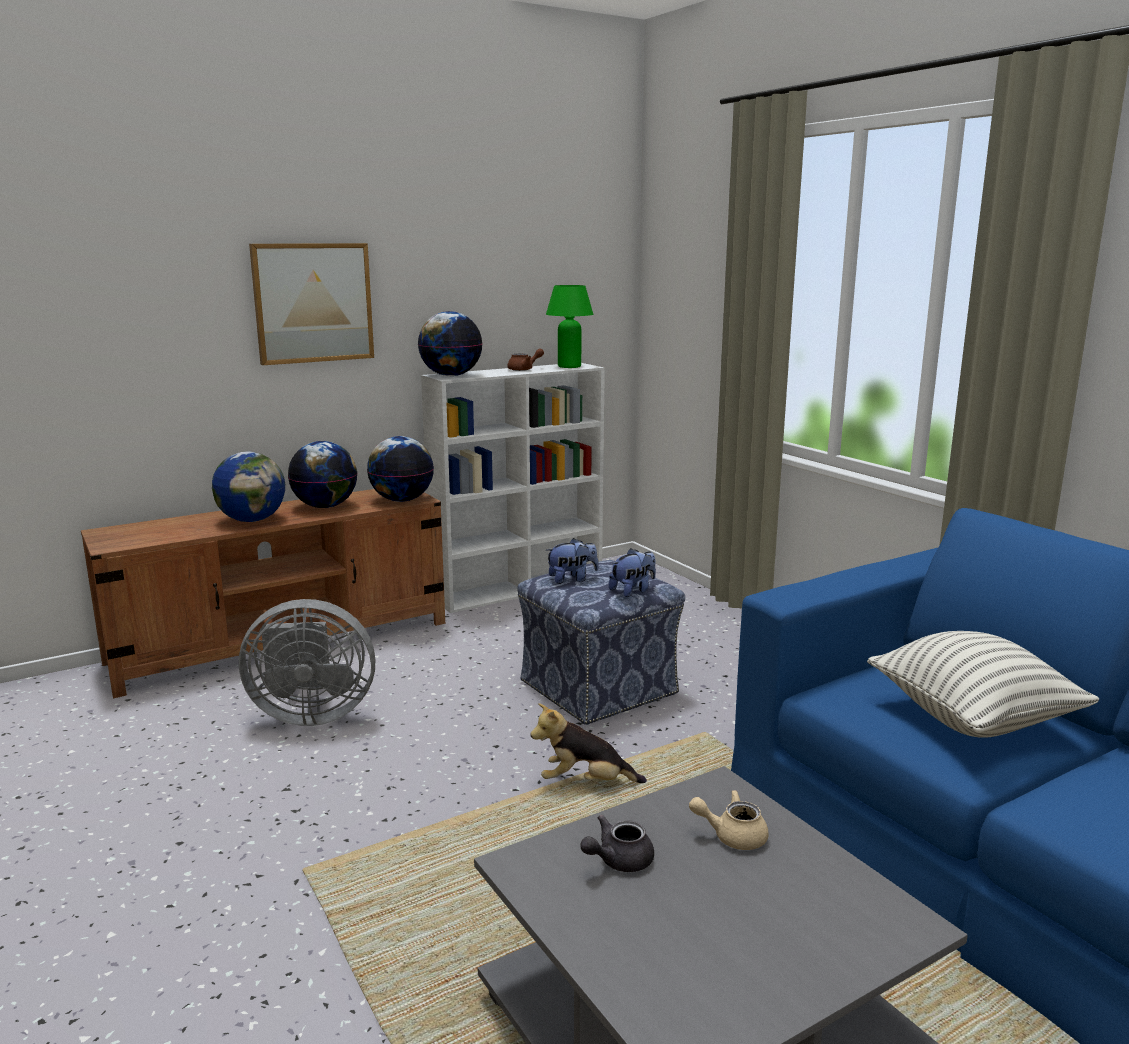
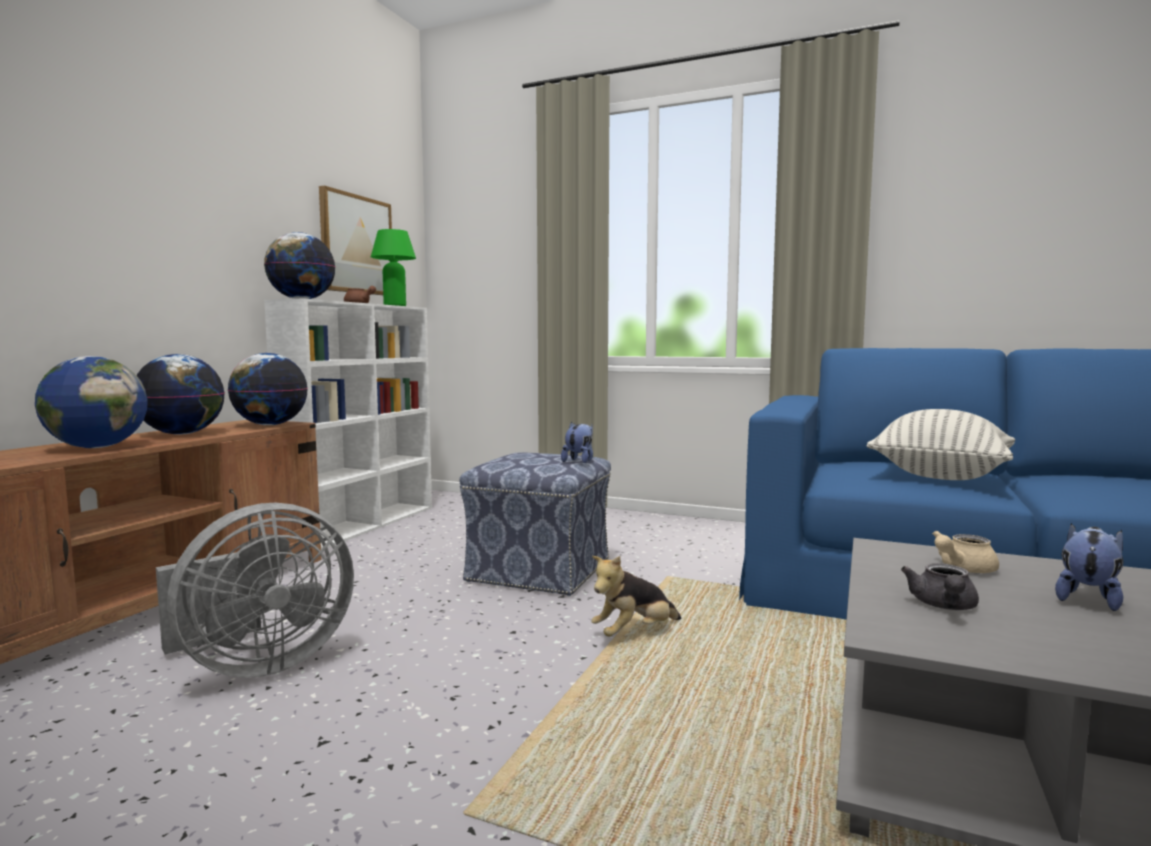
camera: 35 degrees left, 10 degrees down
(313, 303) = (147, 200): picture -> picture (356, 245)
(572, 579) = (514, 462): plush toy -> plush toy (1088, 598)

